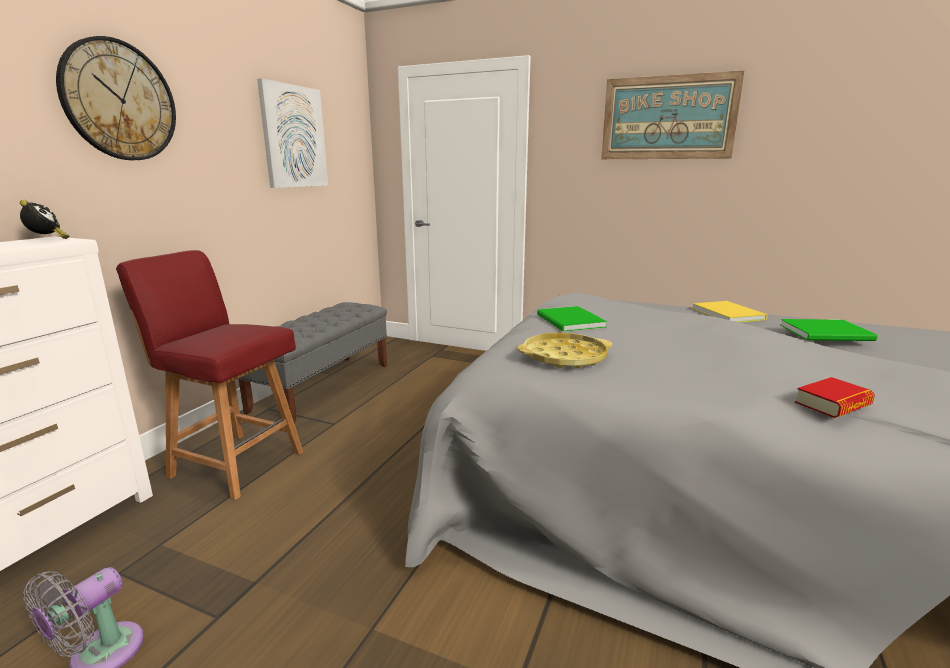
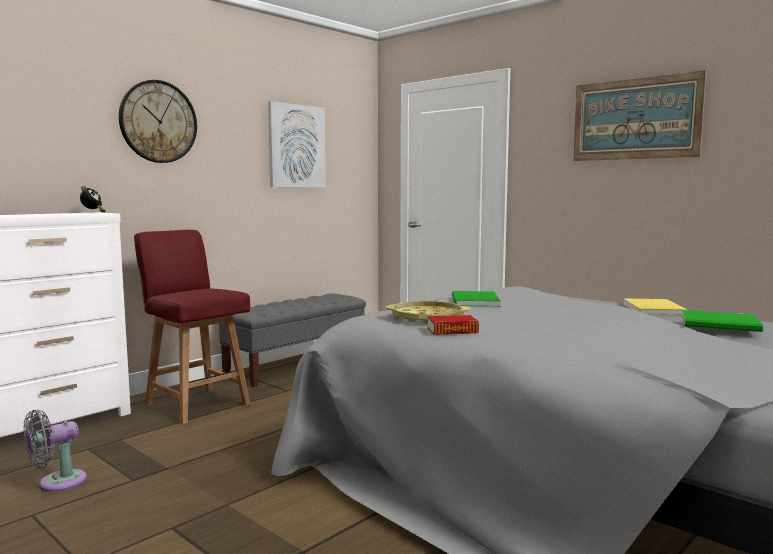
camera: 20 degrees right, 10 degrees down
(832, 404) = (605, 356): book -> book (452, 330)

